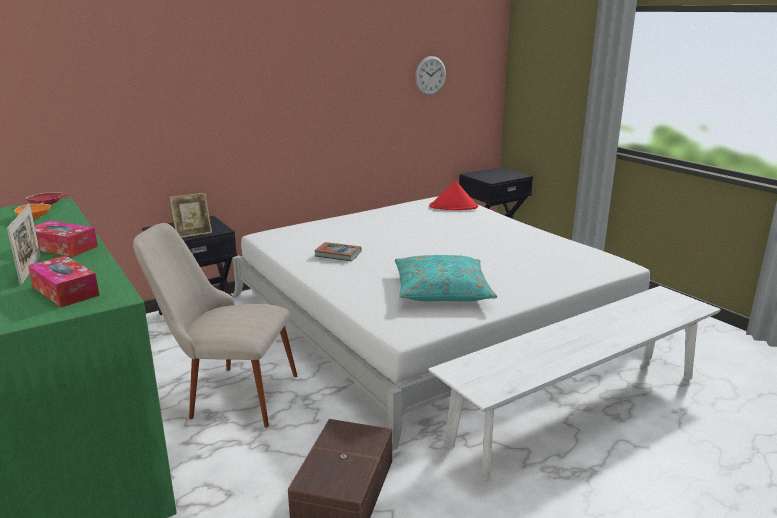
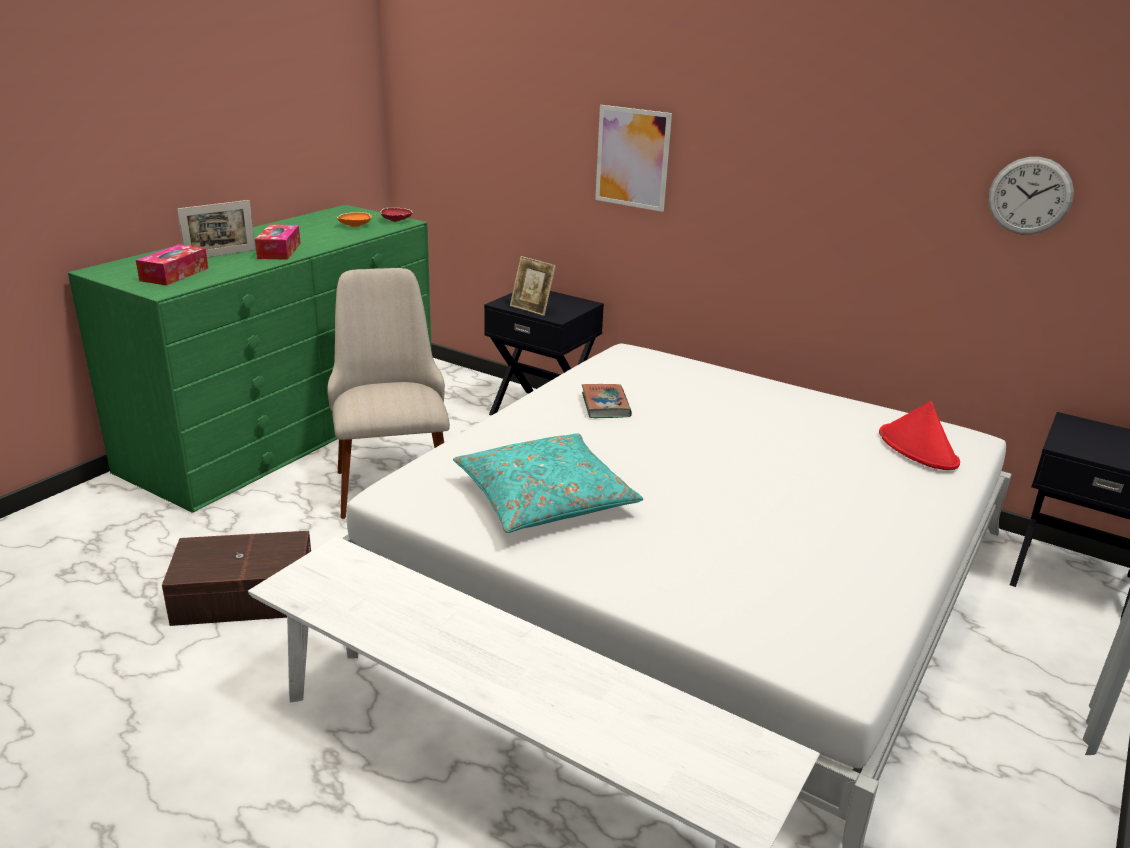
camera: 65 degrees right, 5 degrees up
(214, 102) = (632, 158): none -> picture

